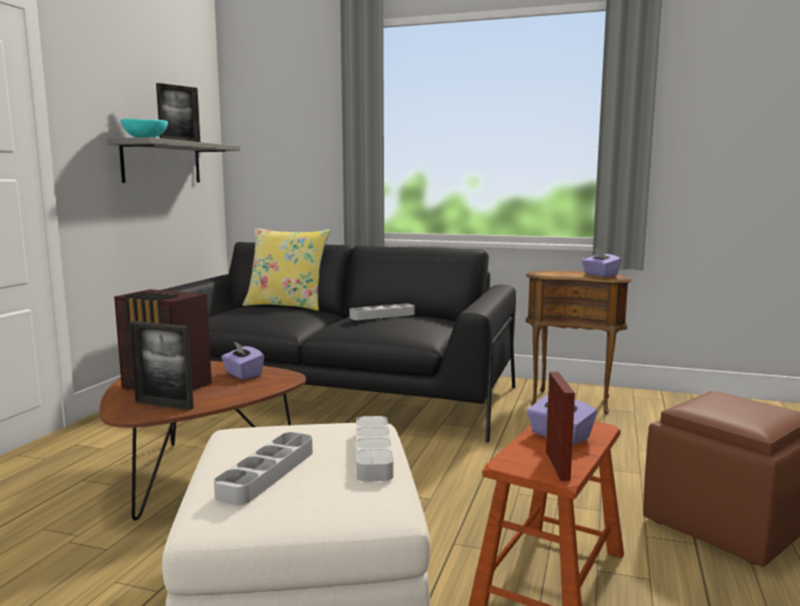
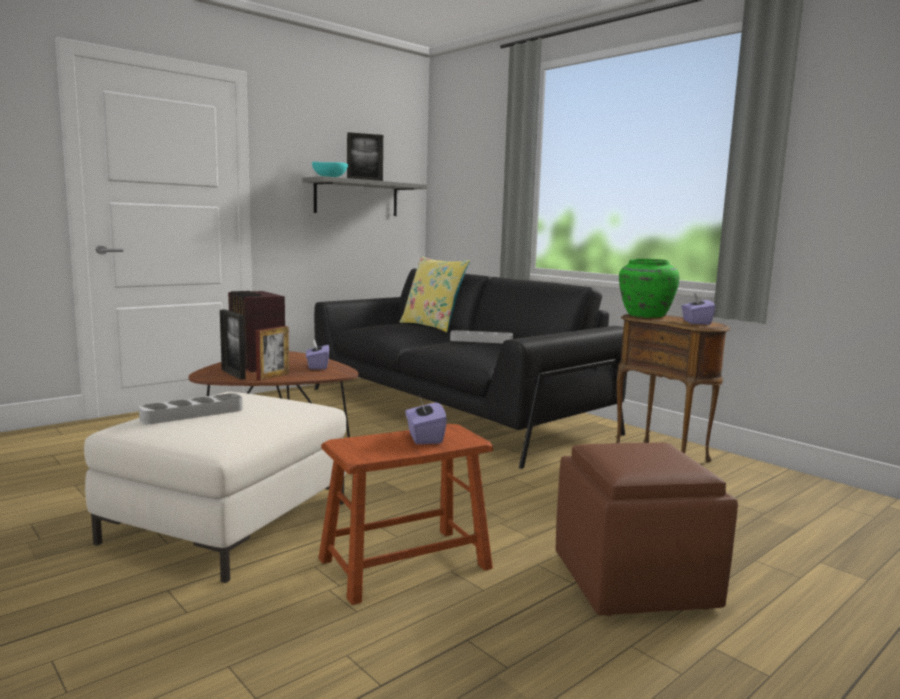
camera: 30 degrees right, 0 degrees up
(373, 453) = (274, 418): grey tray -> none
(548, 273) = (644, 315): none -> green vase
(557, 465) = (373, 451): picture frame -> picture frame (273, 376)

